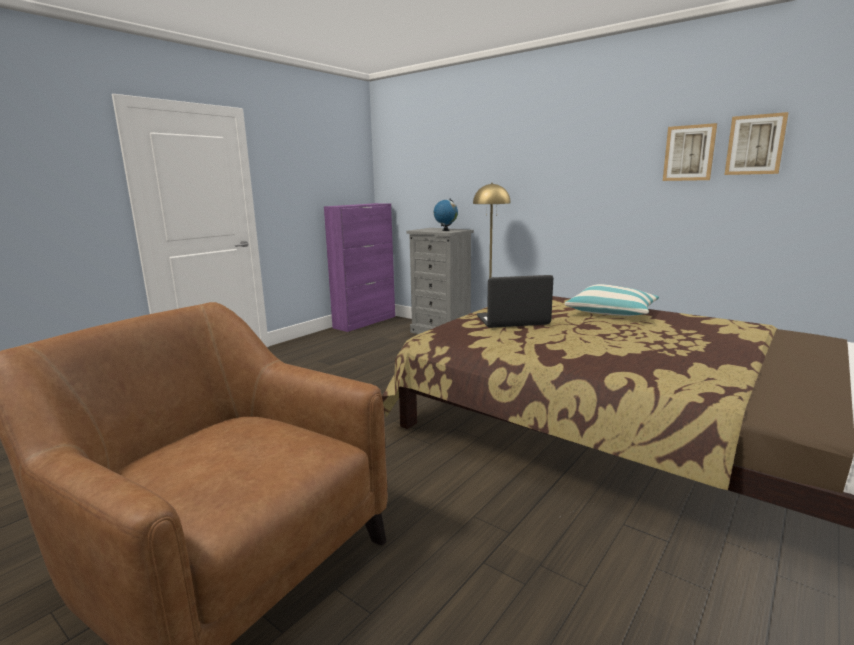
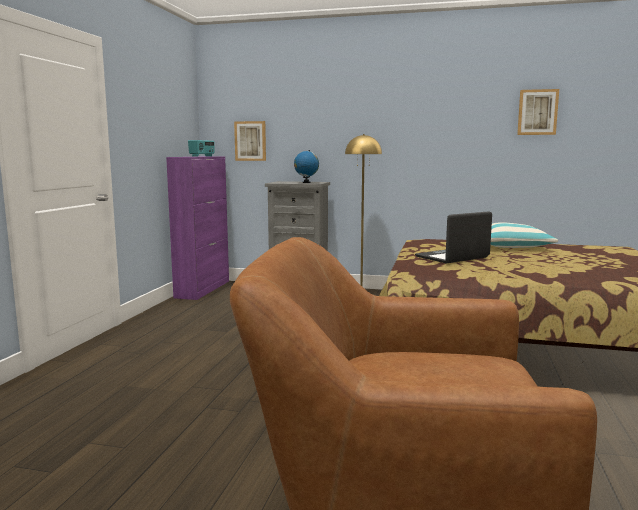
camera: 25 degrees left, 5 degrees down
(366, 204) = (202, 156): none -> radio
(755, 145) = (588, 107): picture -> picture (250, 141)

